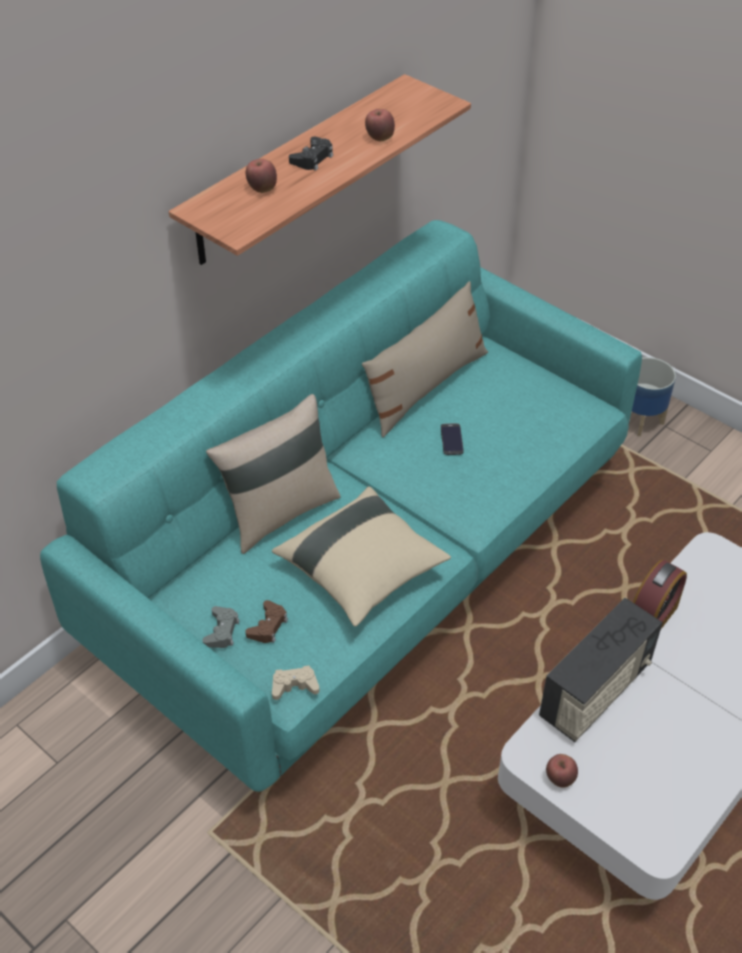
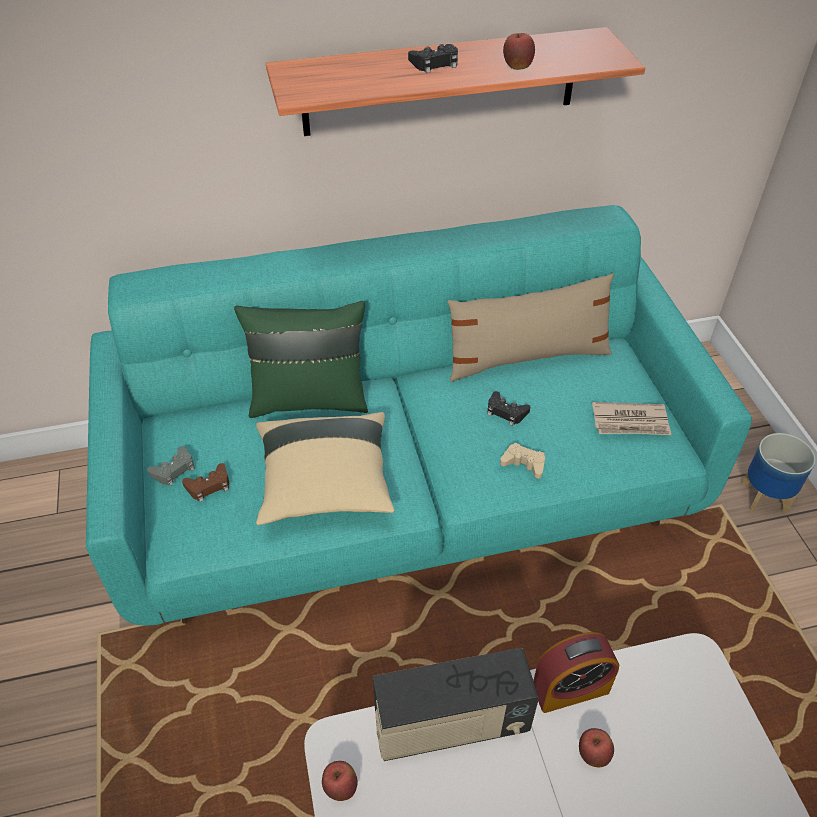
camera: 35 degrees right, 0 degrees up
(262, 189) = (360, 72): apple -> apple (593, 754)
(279, 512) = (309, 399): beige pillow -> green pillow
(294, 686) = (182, 548): beige game controller -> beige game controller (524, 464)
(452, 439) = (506, 412): phone -> black game controller
(549, 400) = (630, 422): none -> newspaper

